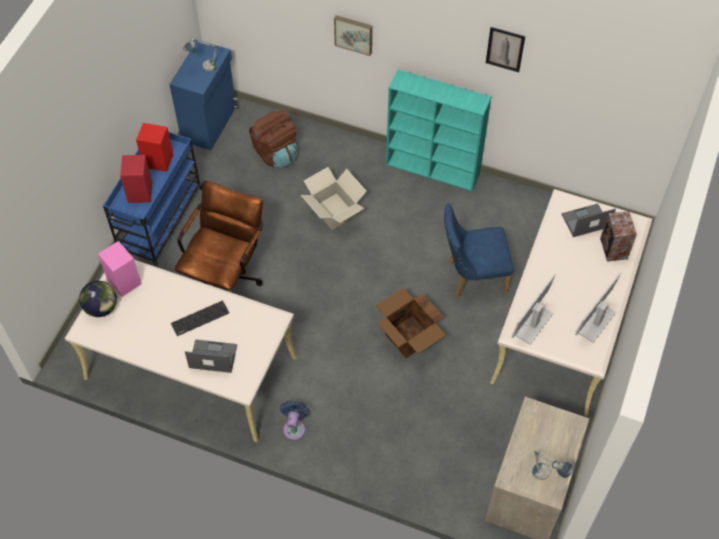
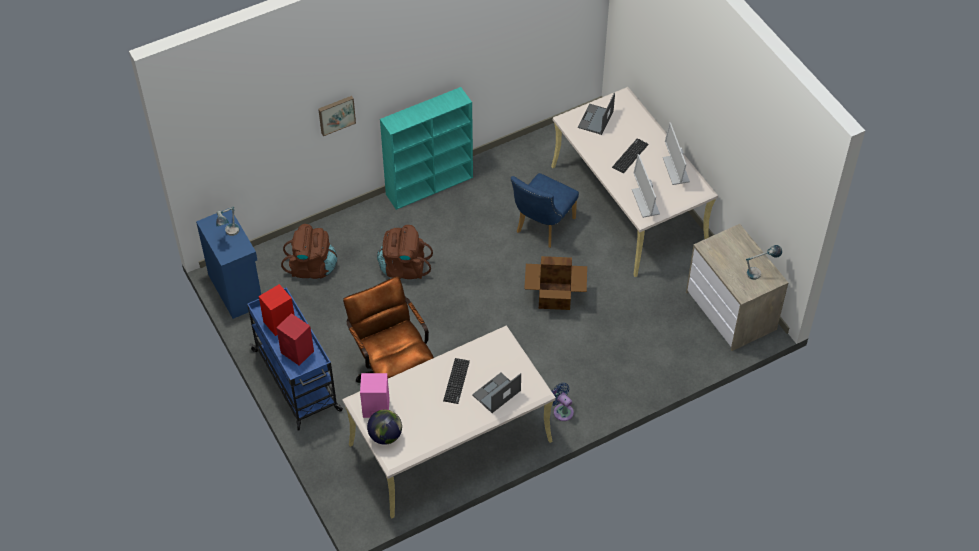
camera: 50 degrees left, 5 degrees down
(334, 211) = (404, 267): cardboard box -> brown backpack
(505, 49) = (463, 39): picture -> none
(572, 275) = (630, 156): none -> keyboard
(613, 249) = (632, 122): speaker -> none

